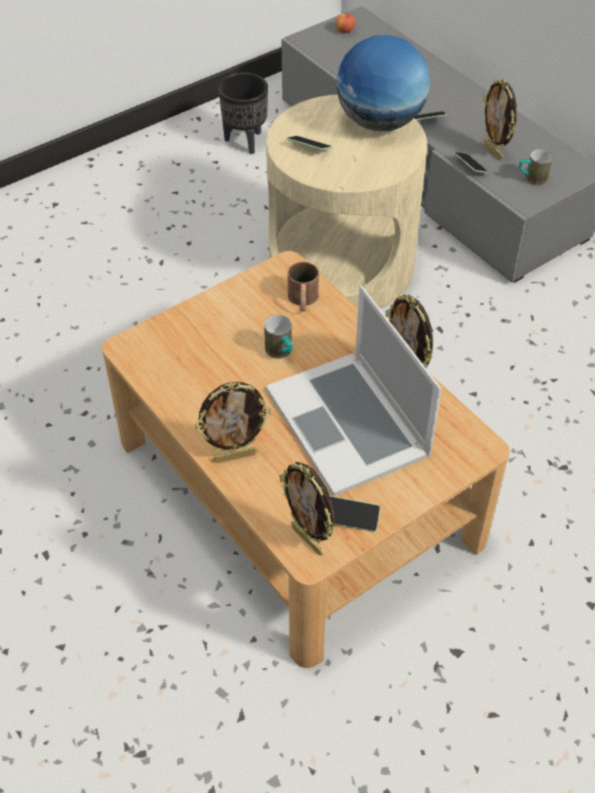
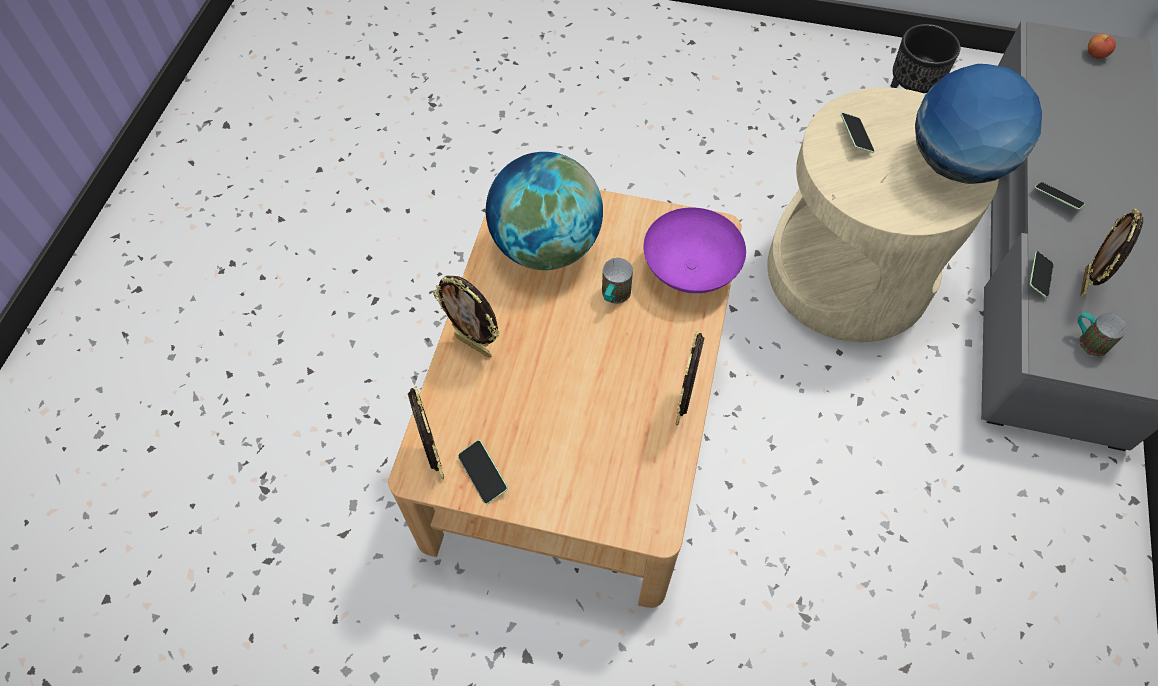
camera: 50 degrees right, 10 degrees up
(195, 361) = (546, 246): none -> globe
(303, 300) = (689, 269): brown mug -> purple bowl
(308, 539) = (435, 459): picture frame -> picture frame turned 150 degrees clockwise
(348, 421) = (586, 400): laptop -> none

